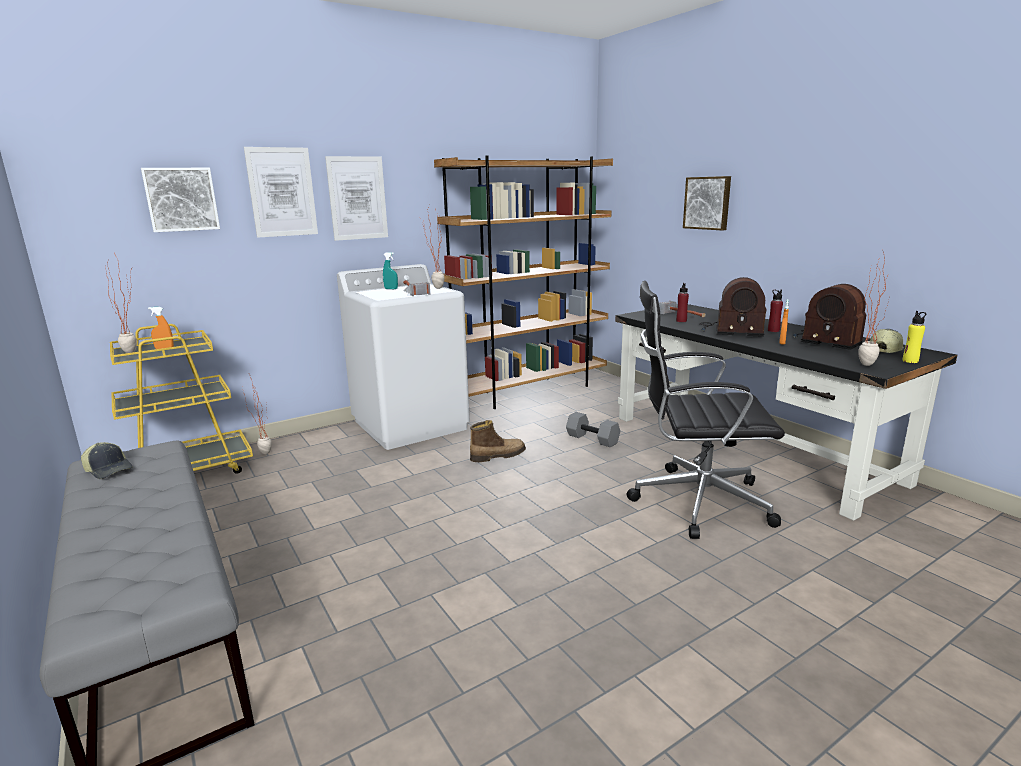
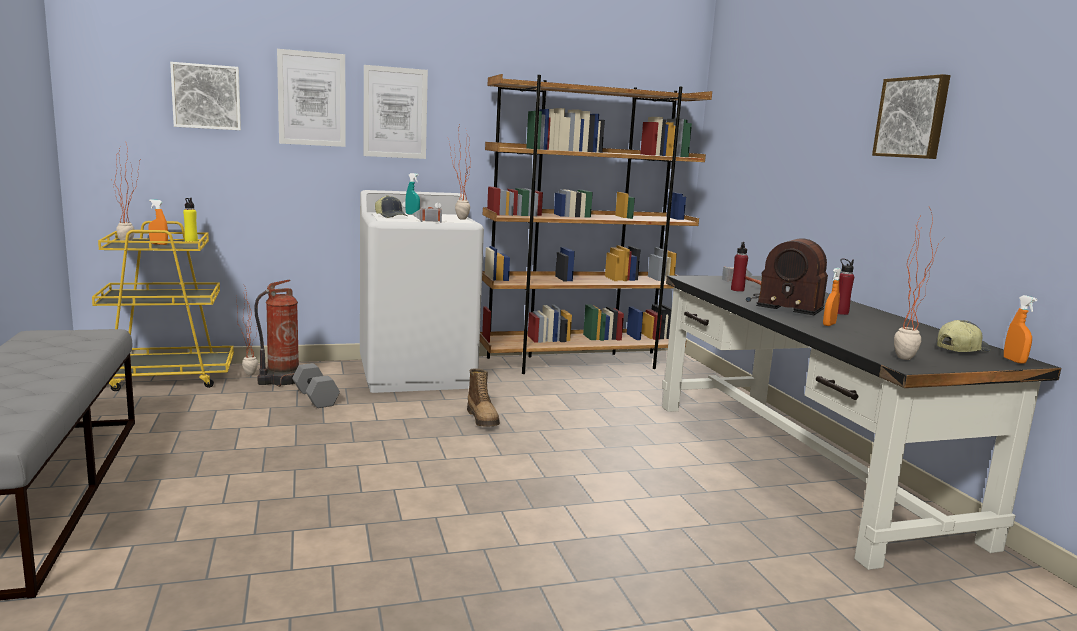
camera: 15 degrees right, 5 degrees down
(109, 469) = (41, 341): cap -> cap (391, 216)
(299, 454) = (281, 381): none -> fire extinguisher
(497, 456) = (483, 419): boot -> boot turned 75 degrees clockwise
(593, 439) = (610, 422): grey dumbbell -> grey dumbbell (316, 397)
(696, 501) = (675, 507): black office chair -> none
(707, 203) = (807, 149): picture -> picture (912, 117)
(826, 340) = (895, 330): radio -> none
(910, 361) = (974, 364): yellow bottle -> yellow bottle (191, 241)
(926, 354) = (1014, 361): none -> orange spray bottle

